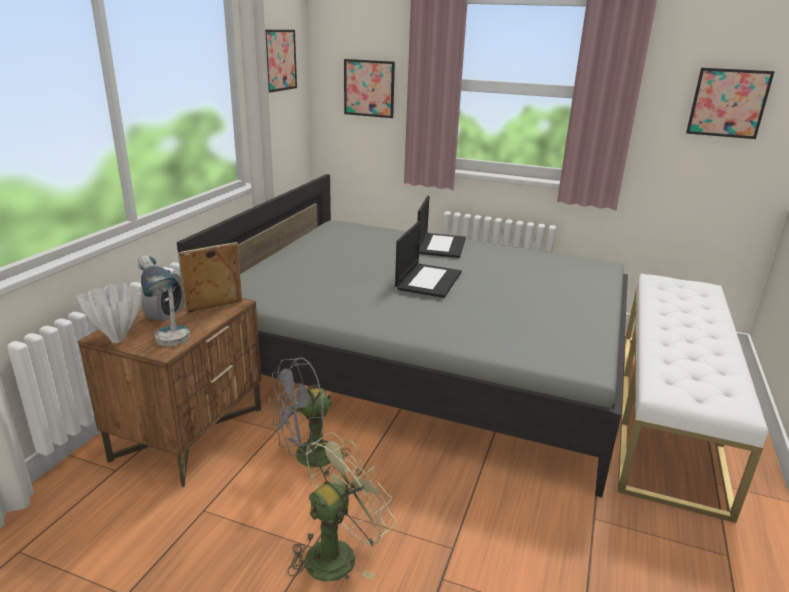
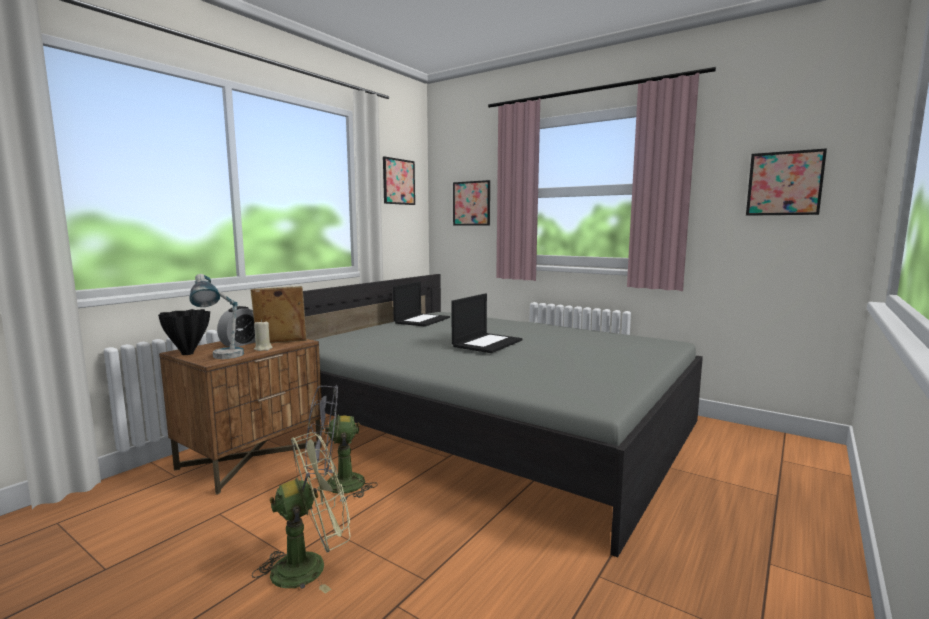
camera: 15 degrees right, 15 degrees down
(119, 339) = (188, 354): white vase -> black vase
(204, 322) = (263, 349): none -> beige candle
(440, 245) = (519, 326): laptop -> laptop (422, 320)
(667, 410) = (732, 488): white bench -> none

